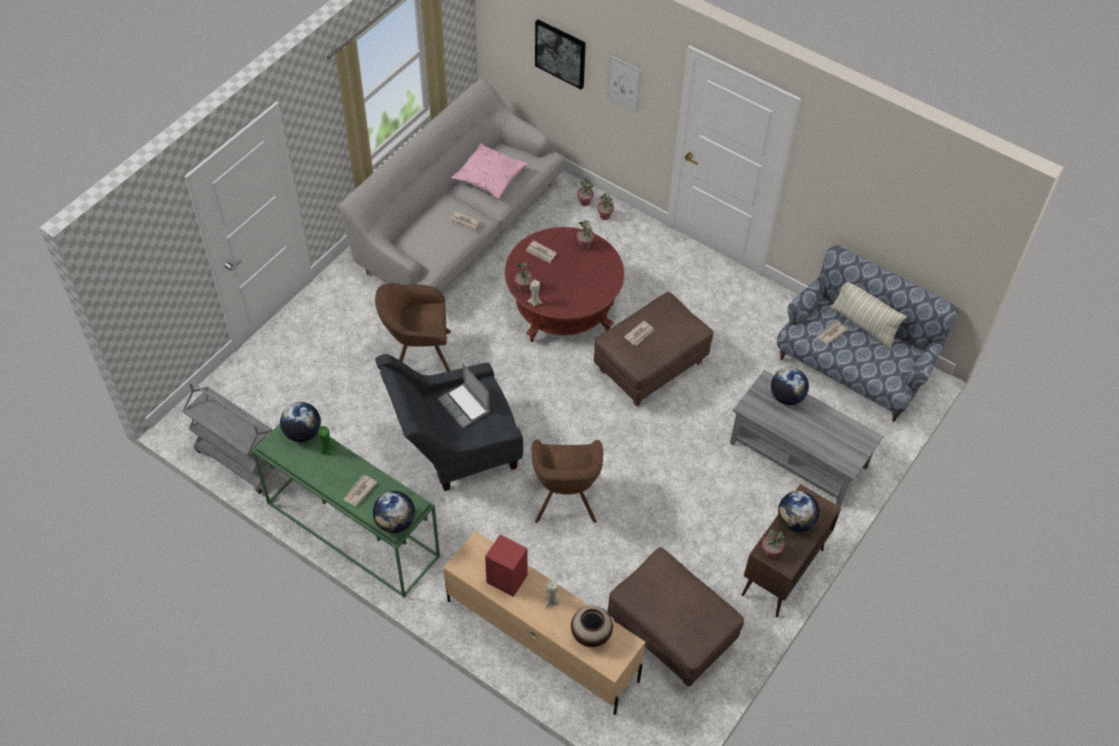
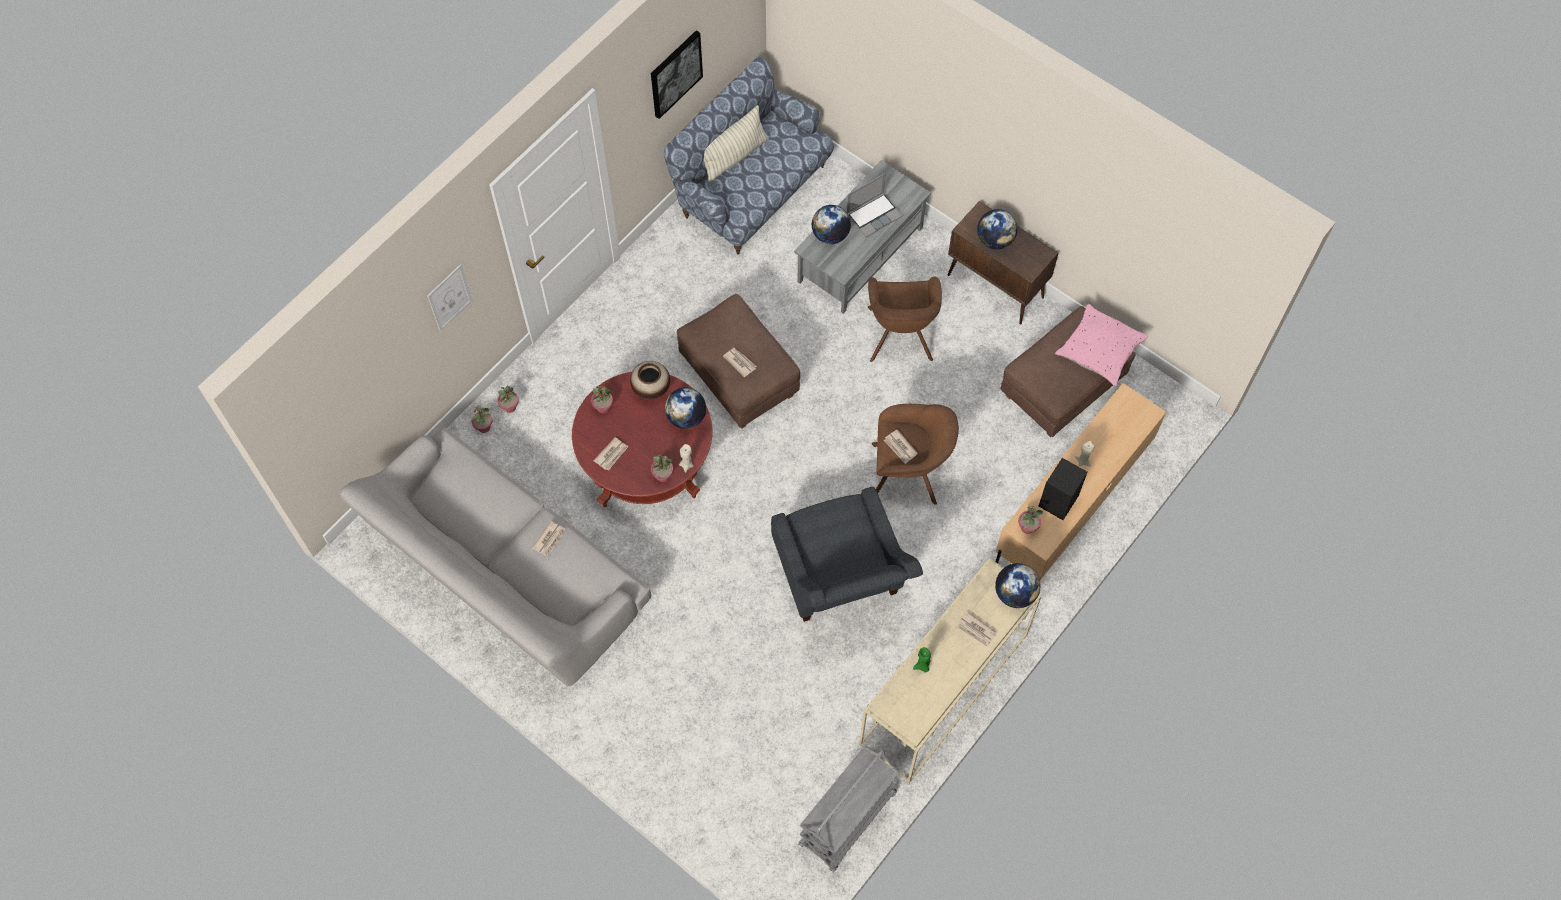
camera: 85 degrees left, 10 degrees up
(303, 432) = (898, 693): globe -> globe (686, 417)
(351, 530) = (944, 690): green console table -> beige console table
(418, 354) = (704, 620): brown armchair -> brown armchair (900, 337)
(465, 406) = (831, 542): laptop -> laptop (874, 215)
(489, 177) = (475, 509): pink pillow -> pink pillow (1099, 350)
(507, 579) = (1059, 500): red speaker -> black speaker
(561, 53) = (382, 363): picture -> picture (675, 73)
(591, 635) = (1117, 428): vase -> vase (651, 389)
(770, 552) = (1029, 265): potted plant -> potted plant (1027, 527)
(830, 333) = (744, 187): newspaper -> newspaper (900, 447)

